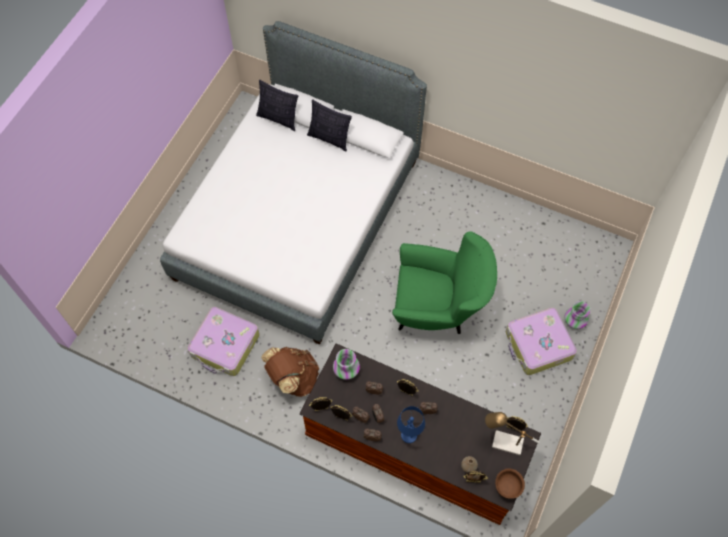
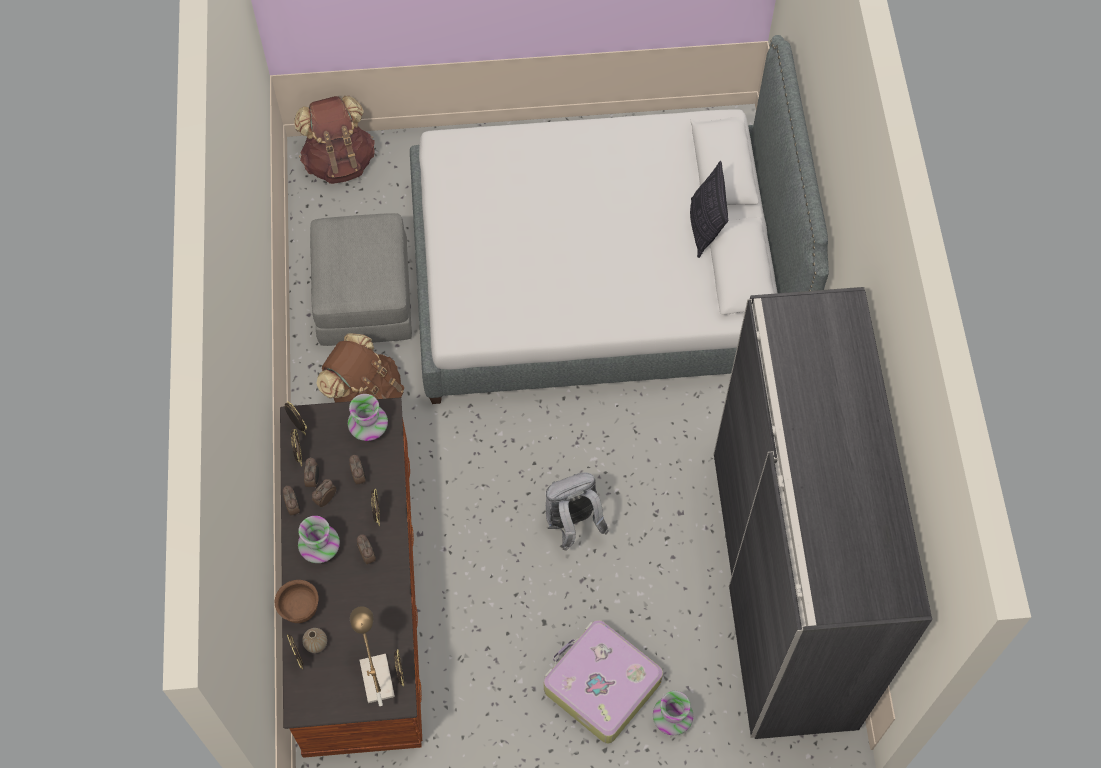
camera: 60 degrees right, 0 degrees up
(120, 314) = (339, 161): none -> brown backpack
(225, 346) = (365, 298): suitcase -> grey ottoman
(278, 118) = (693, 152): pillow -> none
(408, 435) = (321, 549): blue table lamp -> vase
(437, 310) = (573, 524): green armchair -> grey backpack
(507, 487) = (313, 707): brown bowl -> brown bowl (300, 609)
(530, 232) = (782, 587): none -> grey wardrobe

